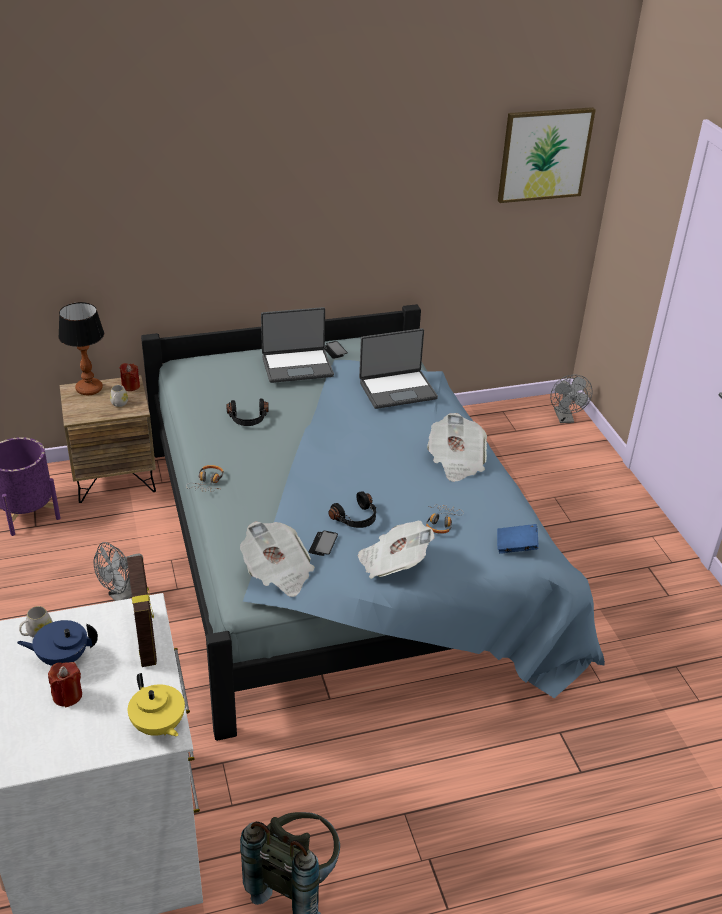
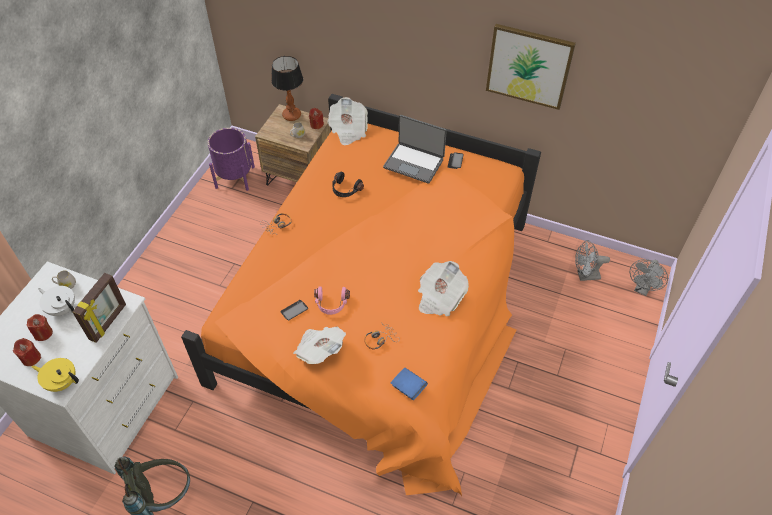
camera: 40 degrees right, 15 degrees up
(62, 658) = (62, 308): blue teapot -> white teapot
(83, 728) = (31, 358): none -> red candle
(121, 596) = (235, 261): grey fan -> grey fan (585, 276)
(158, 726) = (62, 382): yellow teapot -> yellow teapot turned 105 degrees clockwise
(278, 573) = (250, 315): newspaper -> newspaper (348, 130)
(347, 555) = (382, 310): blue bed -> orange bed
(356, 519) = (331, 304): black headphones -> pink headphones
(397, 389) = (461, 216): laptop -> none
(544, 154) = (681, 76): picture -> picture (529, 66)

